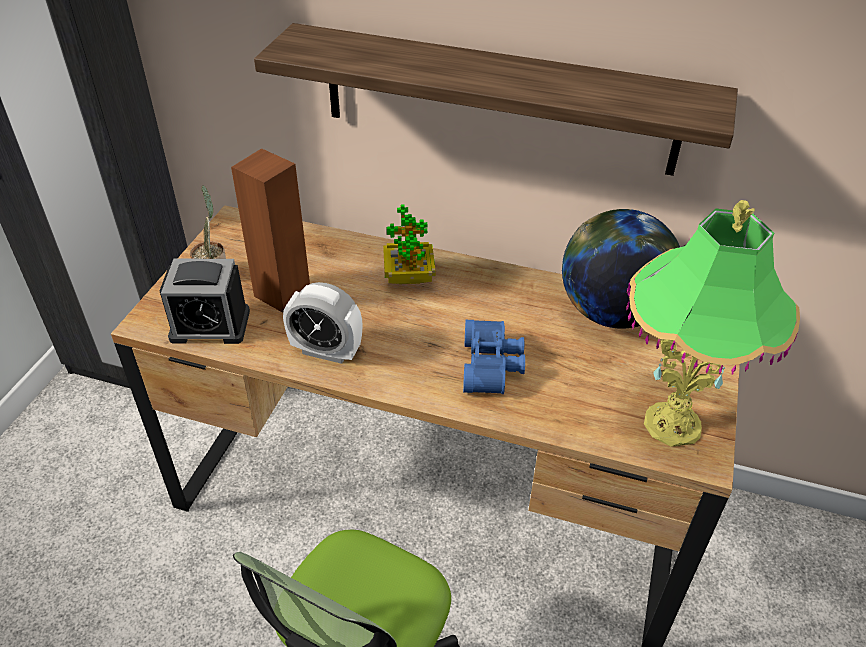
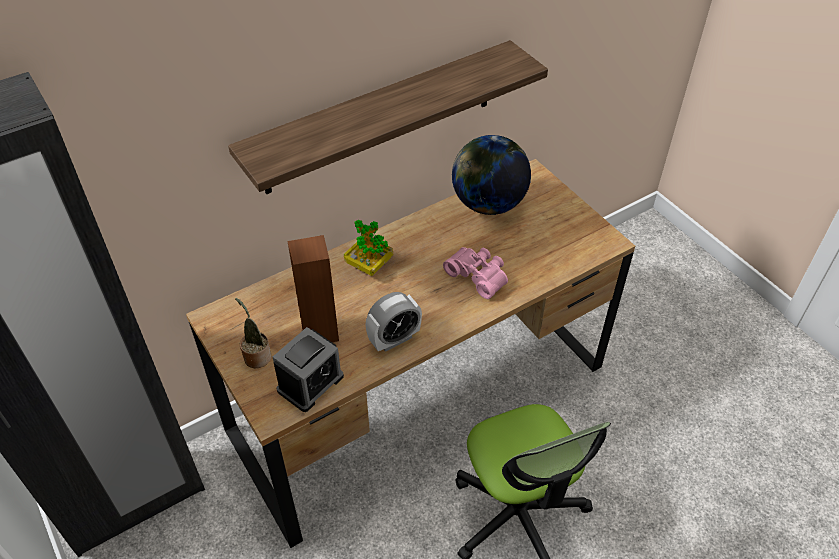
camera: 50 degrees left, 5 degrees up
(493, 365) = (478, 275): blue binoculars -> pink binoculars
(671, 424) = (581, 237): table lamp -> none

